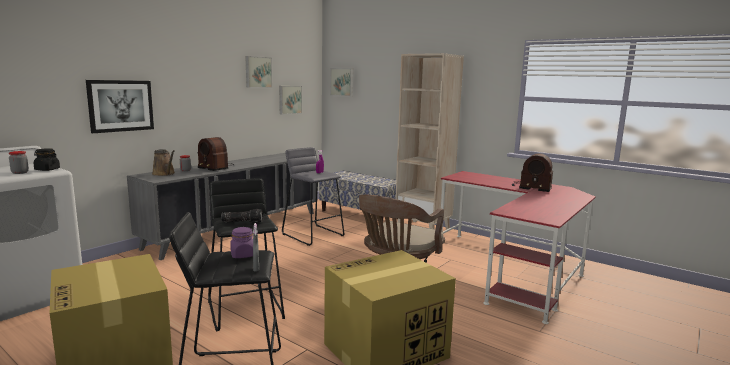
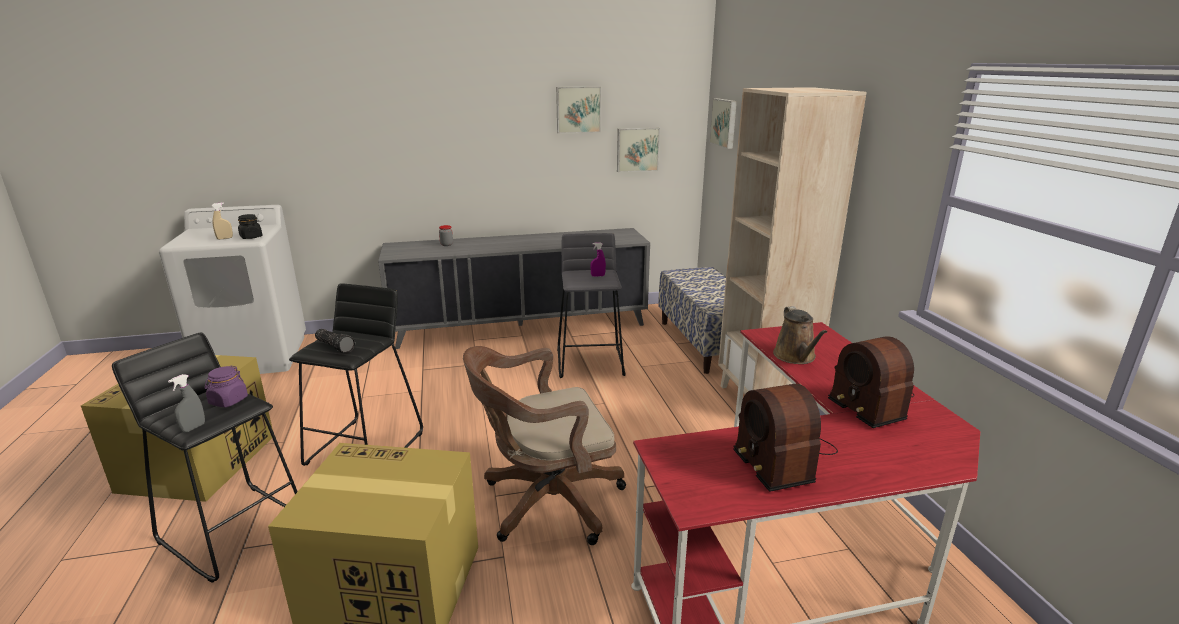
camera: 40 degrees right, 10 degrees up
(20, 172) = (225, 238): jar -> beige spray bottle
(121, 105) = (374, 160): picture -> none
(164, 174) = (416, 247): brown watering can -> brown watering can (796, 357)
(215, 167) = (485, 244): radio -> radio (781, 457)

